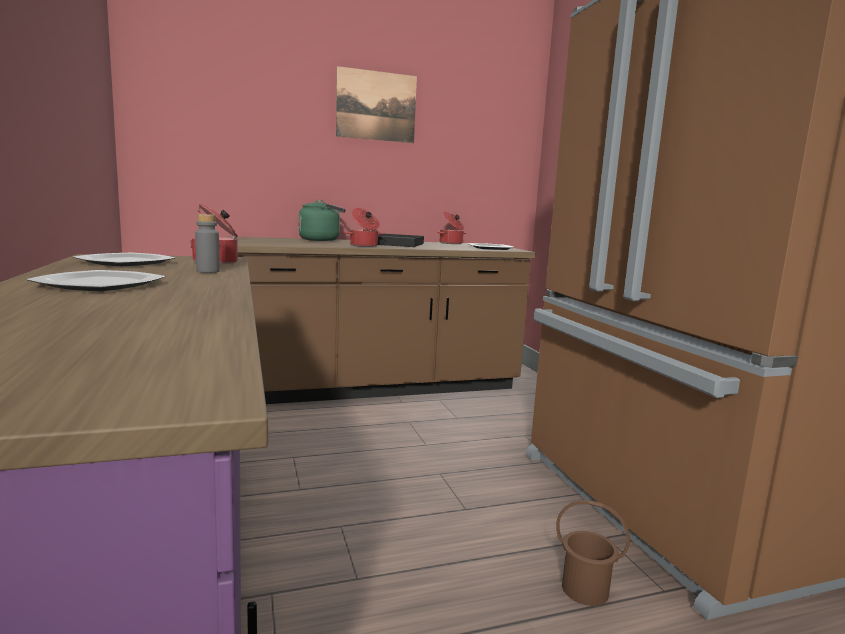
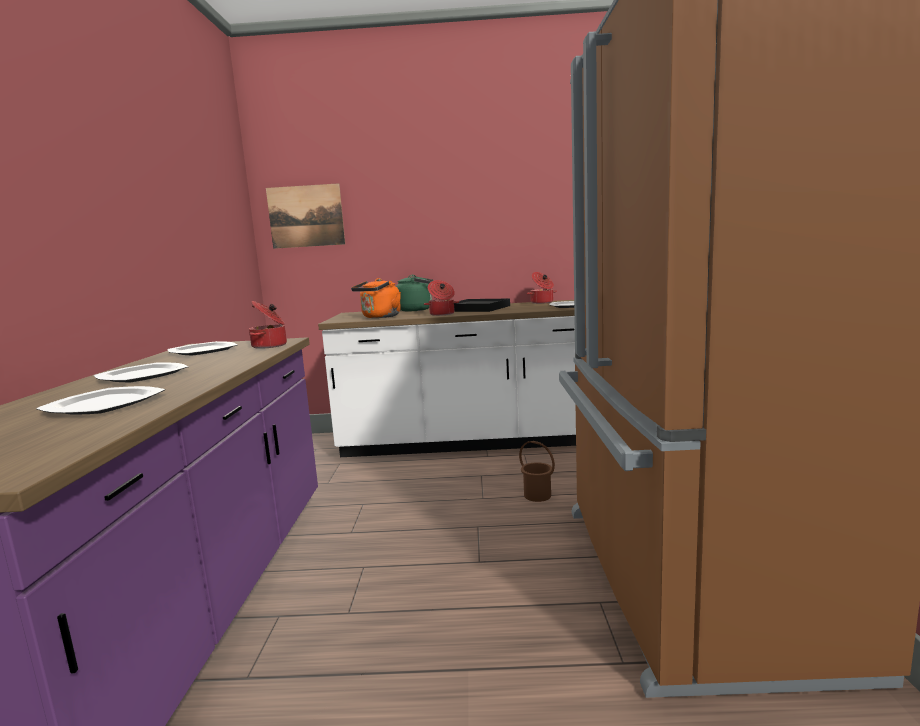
camera: 20 degrees right, 0 degrees up
(125, 315) = (103, 404): none -> plate
(208, 271) = (243, 357): grey bottle -> none
(292, 243) = (379, 317): none -> orange kettle
(375, 387) = (472, 441): brown counter -> white counter
(376, 106) = (463, 182): picture -> picture (306, 216)
(585, 590) = (540, 650): brown bucket -> brown bucket (537, 495)

